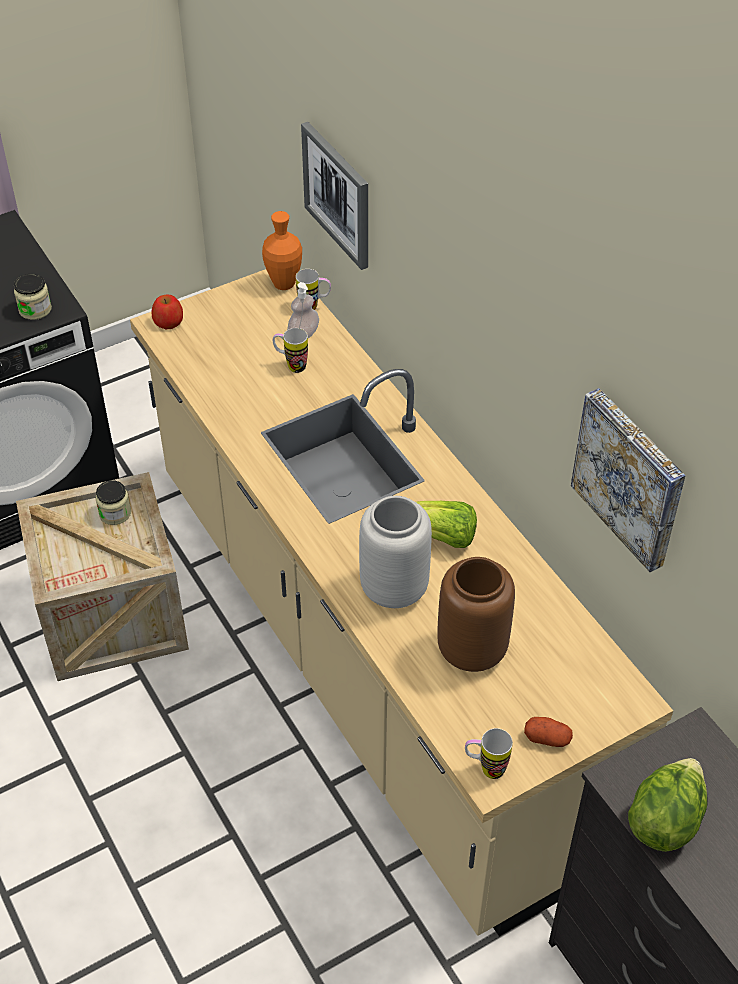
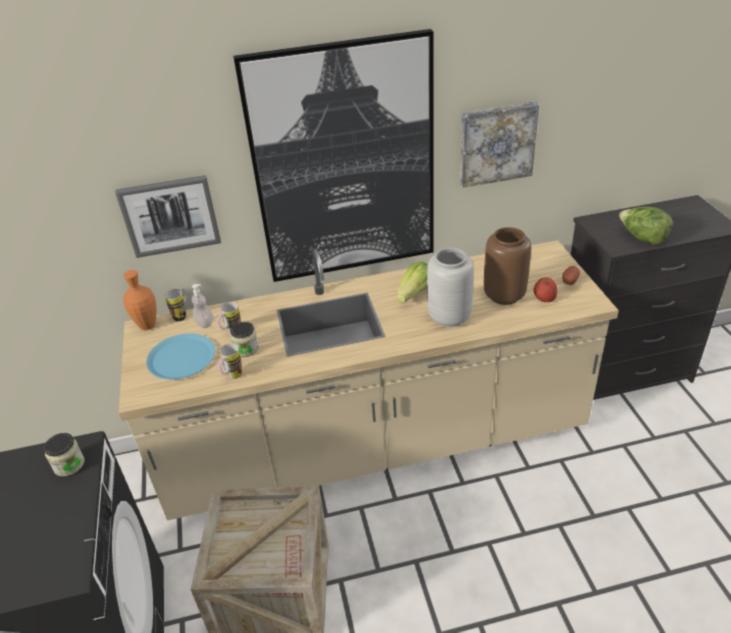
camera: 70 degrees left, 10 degrees down
(115, 513) = (238, 521): jar -> jar (246, 349)
(168, 321) = (139, 390): apple -> apple (544, 298)
(232, 336) = (181, 358): none -> blue plate
(476, 310) = (344, 164): none -> picture
(485, 768) = (588, 304): mug -> mug (232, 377)

